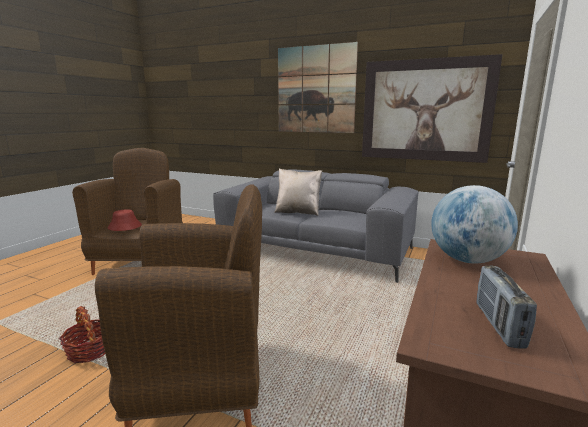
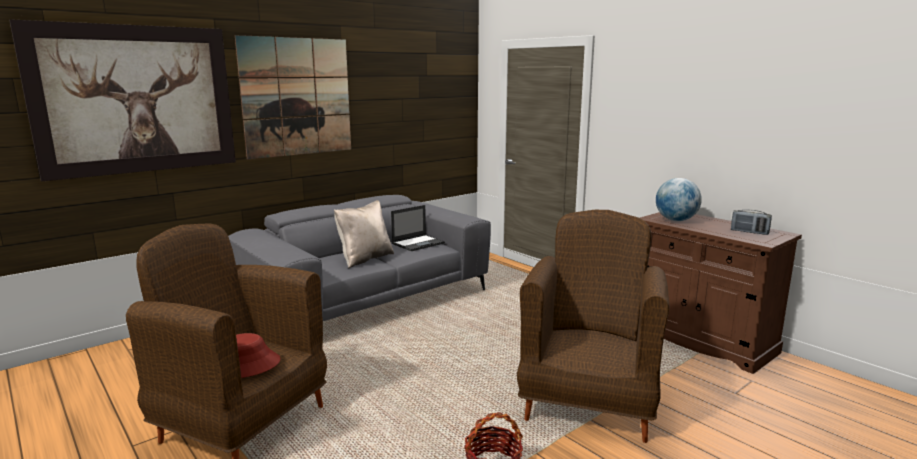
camera: 65 degrees left, 0 degrees up
(352, 216) = (418, 243): none -> laptop
(425, 110) = (415, 118): picture -> picture (136, 100)

